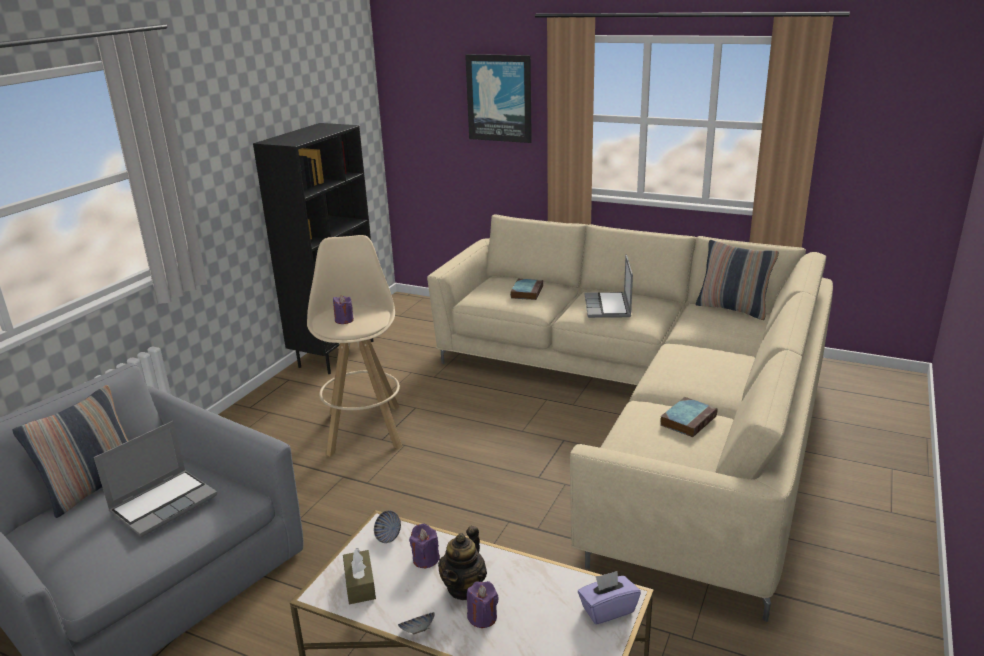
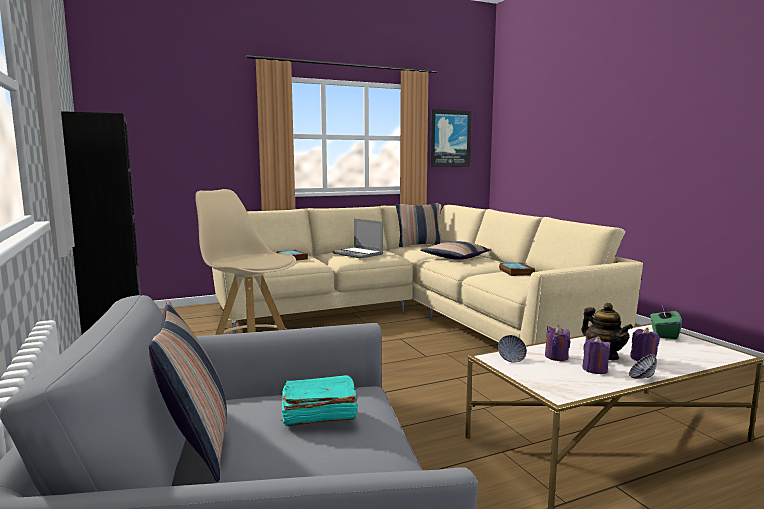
camera: 50 degrees left, 15 degrees down
(164, 503) = (318, 414): laptop -> turquoise book
(344, 320) = (252, 258): purple candle -> purple candle (595, 369)
(360, 584) = (563, 380): brown tissue box -> none
(499, 98) = (209, 122): picture -> picture (450, 138)
(607, 609) = (663, 334): purple tissue box -> green tissue box
(702, 357) = (455, 257): none -> pillow

